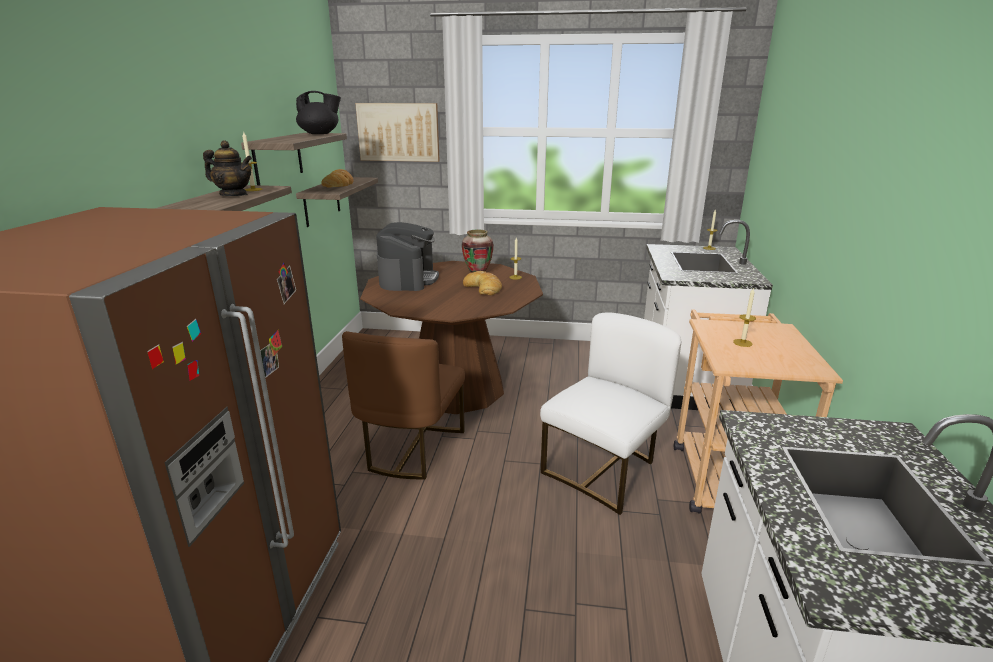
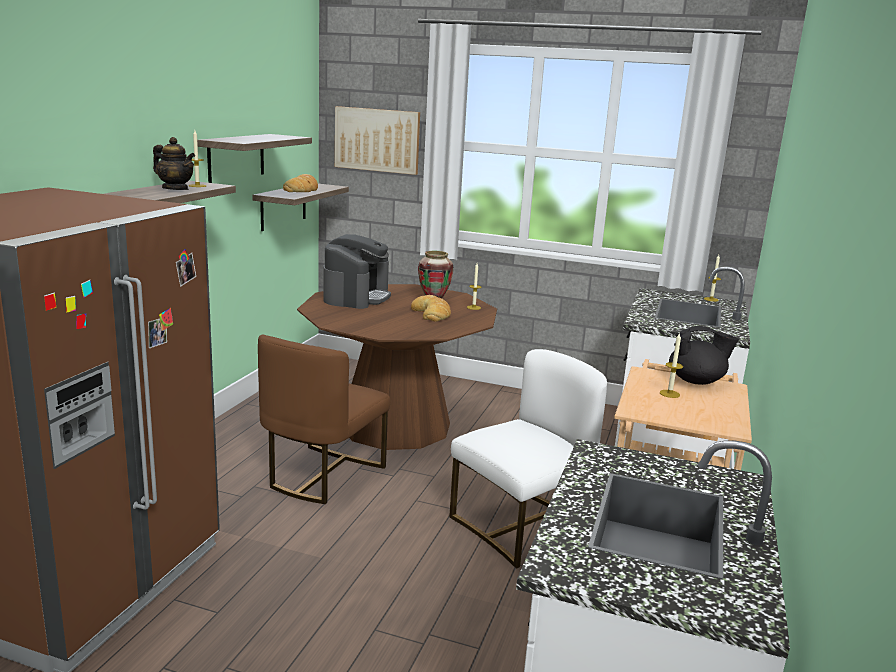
camera: 10 degrees right, 5 degrees down
(320, 134) = (283, 136): black teapot -> black teapot (696, 381)

